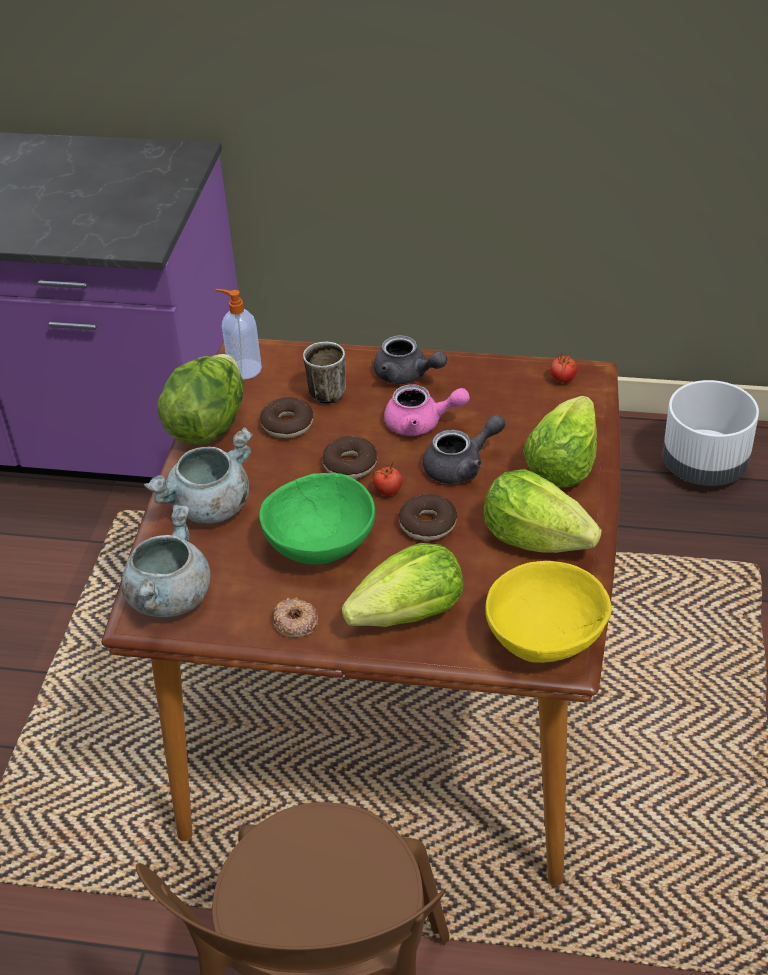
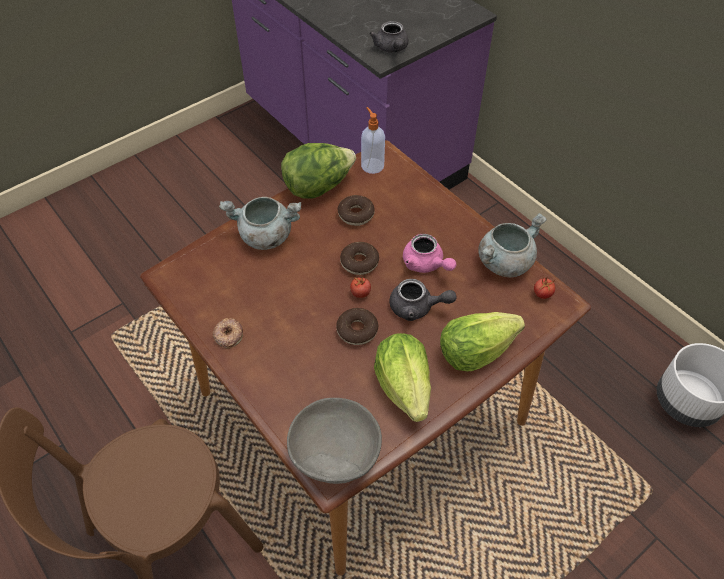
camera: 40 degrees right, 10 degrees up
(169, 596) = (192, 273): grey cooking pot -> grey cooking pot (504, 261)
(319, 545) = (289, 299): green bowl -> none
(327, 390) = (399, 208): mug -> none
(407, 375) = (453, 228): grey teapot -> grey teapot (391, 49)
(410, 615) = (285, 378): lettuce -> none
(546, 638) = (336, 454): yellow bowl -> grey bowl

